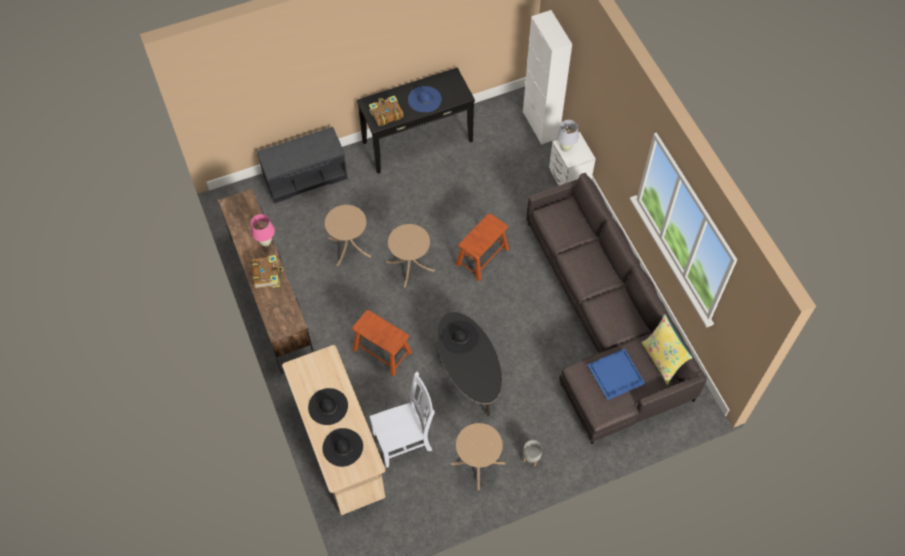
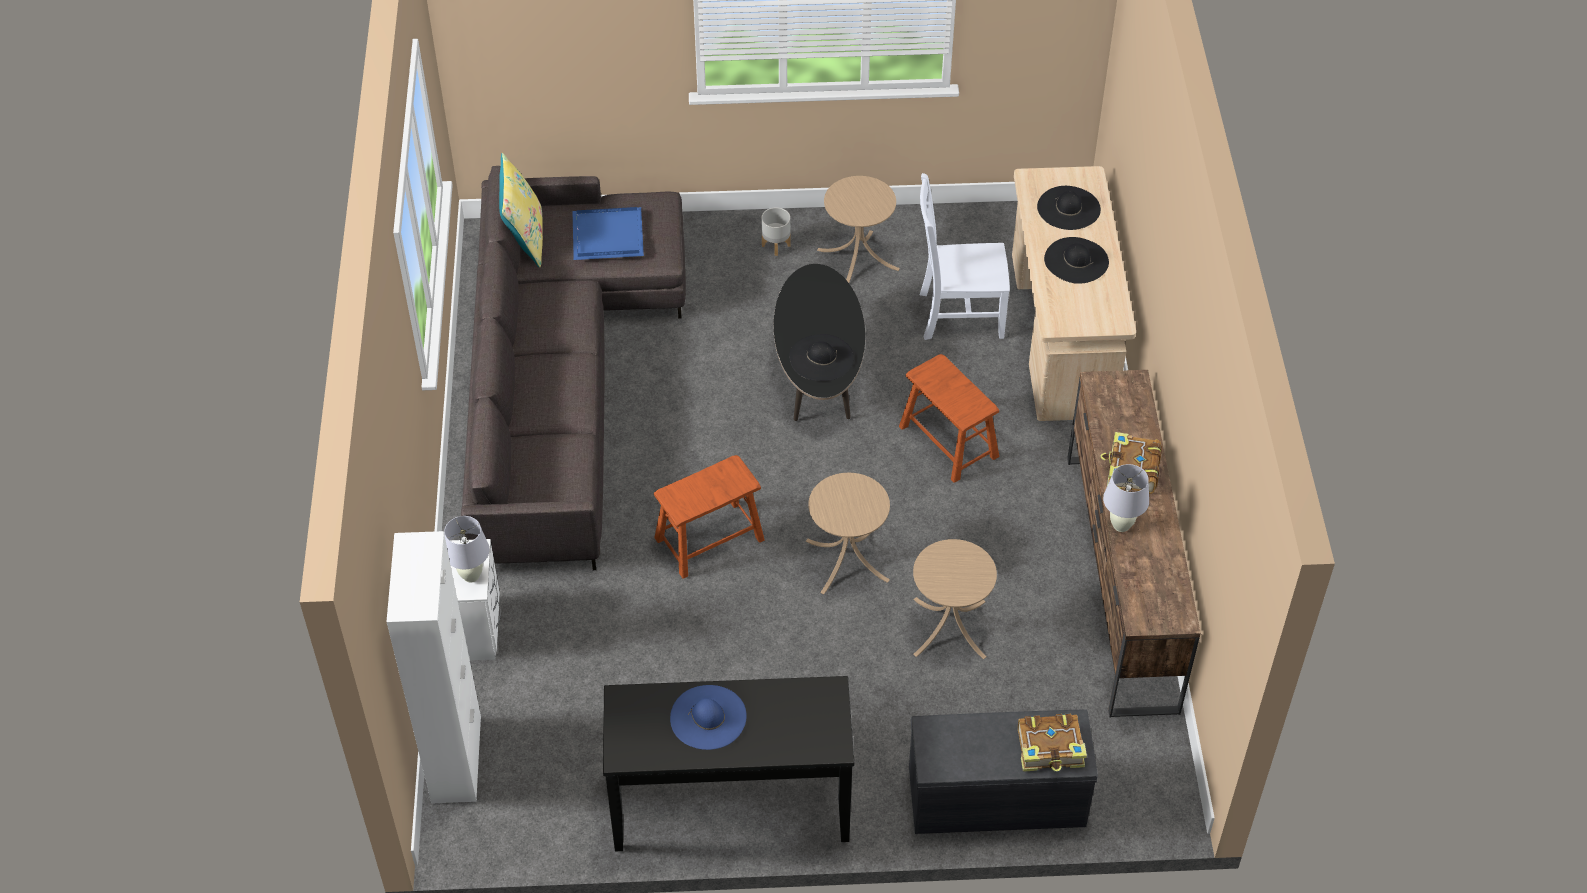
camera: 160 degrees left, 10 degrees down
(266, 242) = (1121, 525): pink table lamp -> white table lamp
(386, 114) = (803, 708): book -> book (1051, 749)

